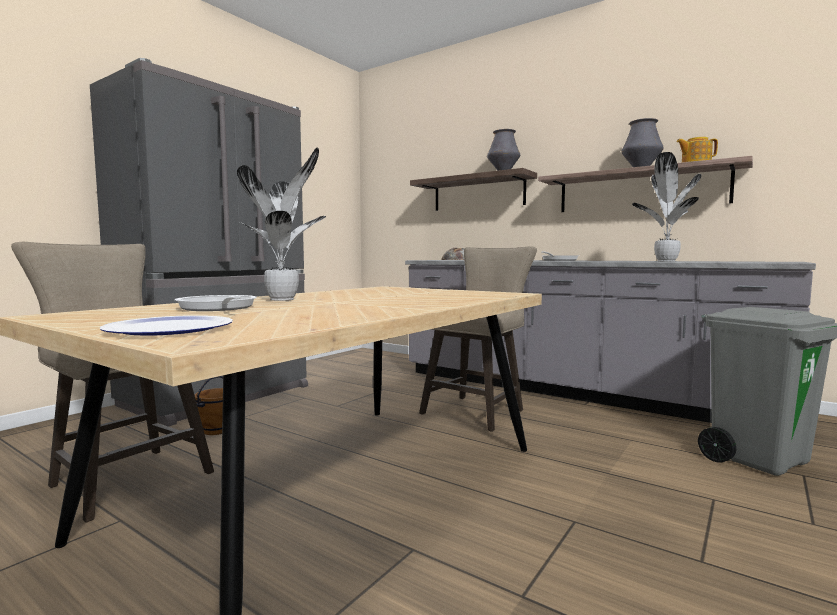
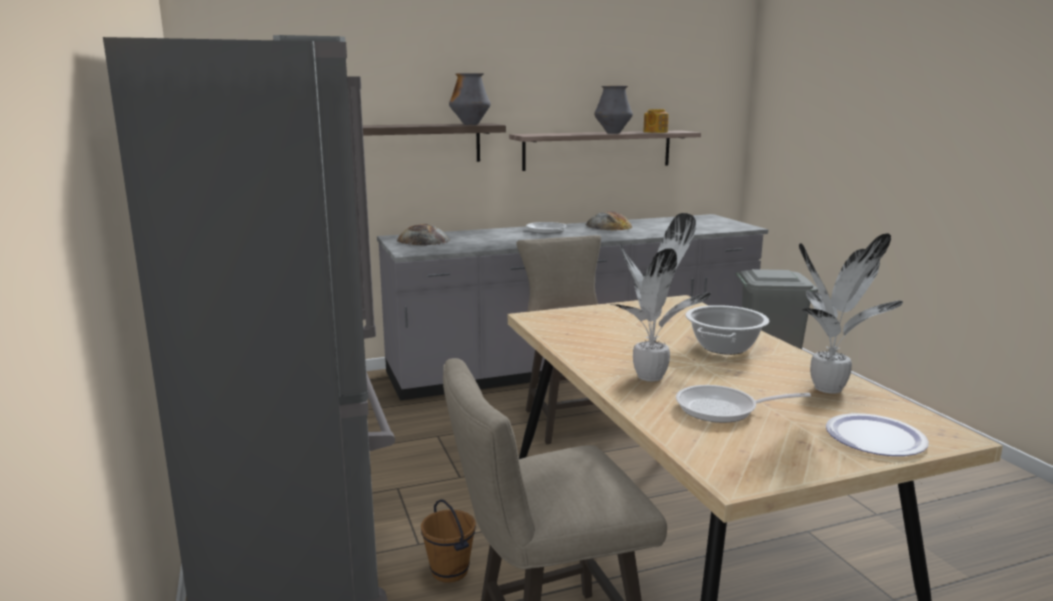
camera: 55 degrees left, 10 degrees up
(396, 302) = (724, 347): none -> cooking pot
(627, 260) = (608, 226): none -> bread
(665, 261) = (665, 231): potted plant -> potted plant (829, 389)

